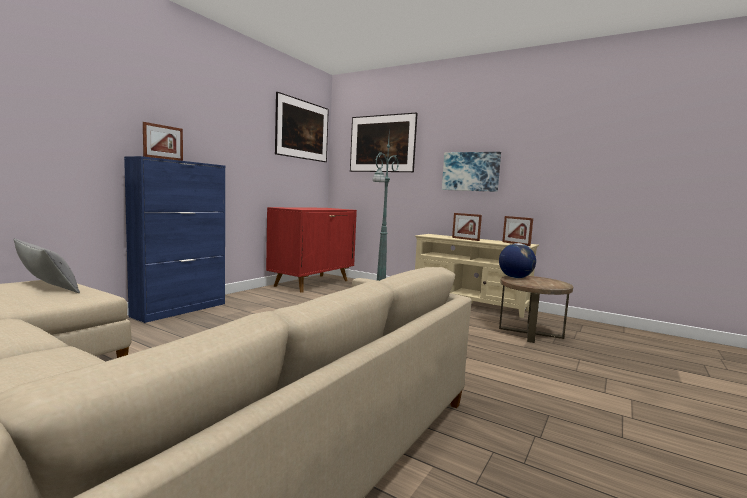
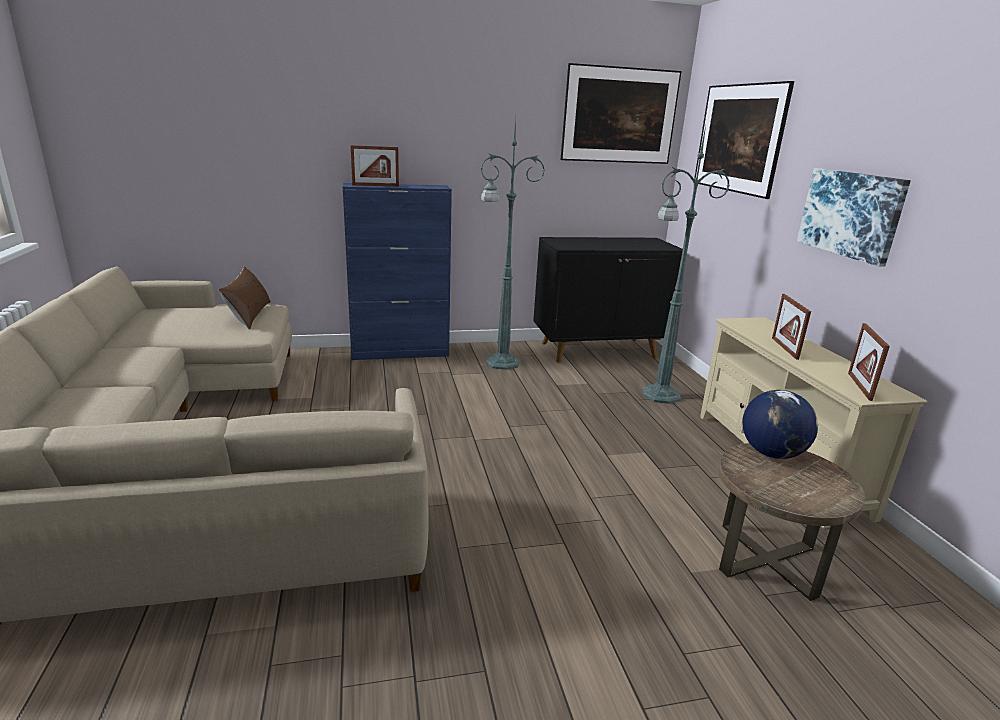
camera: 45 degrees right, 15 degrees up
(46, 286) = (249, 315): grey pillow -> brown pillow
(268, 299) = (500, 362): none -> green floor lamp
(312, 283) = (599, 350): red cabinet -> black cabinet

